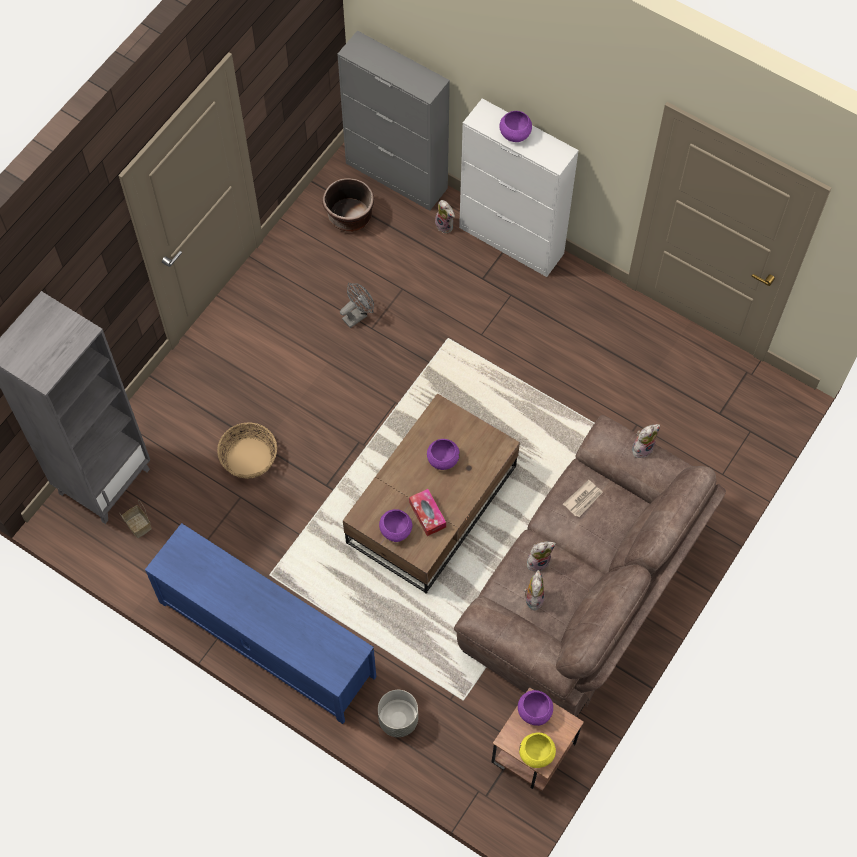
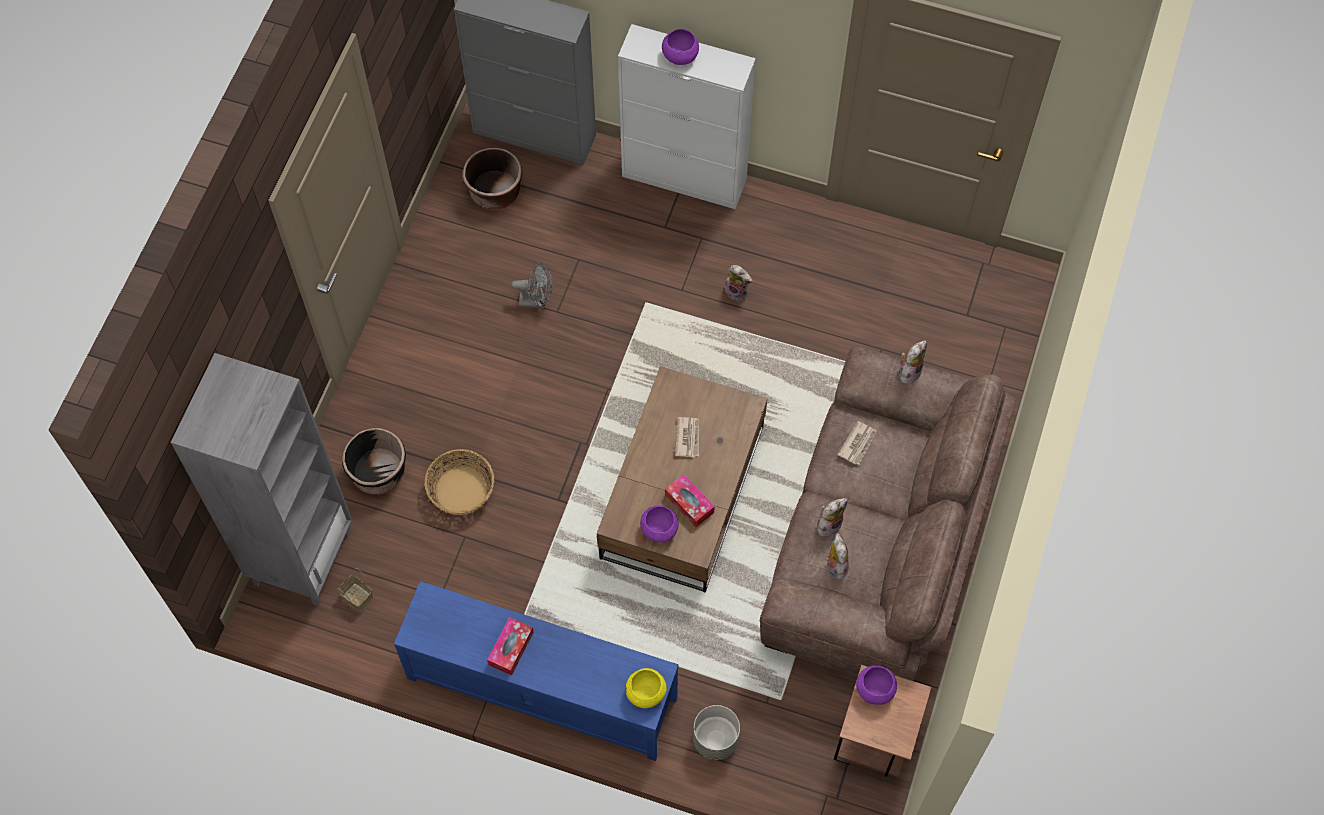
camera: 15 degrees left, 0 degrees up
(186, 426) = (378, 472): none -> black planter
(239, 598) = (511, 648): none -> tissue box
(357, 315) = (537, 301): grey fan -> grey fan turned 60 degrees clockwise
(442, 459) = (688, 437): purple bowl -> newspaper
(445, 225) = (606, 177): plush toy -> plush toy (738, 291)
(536, 754) = (891, 735): yellow bowl -> yellow bowl (646, 693)

